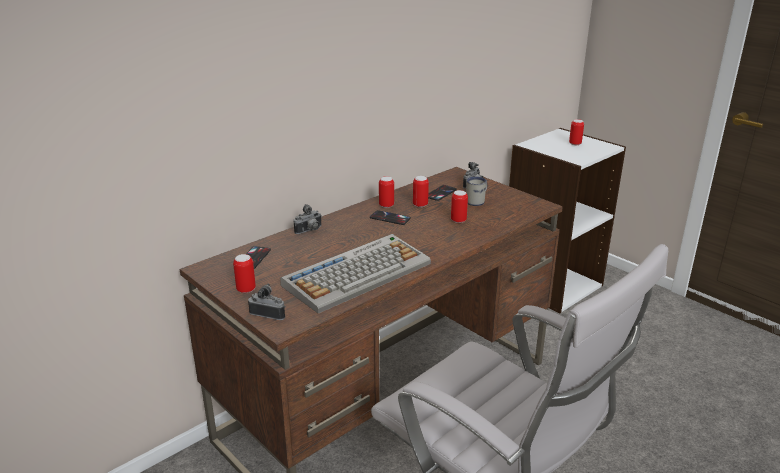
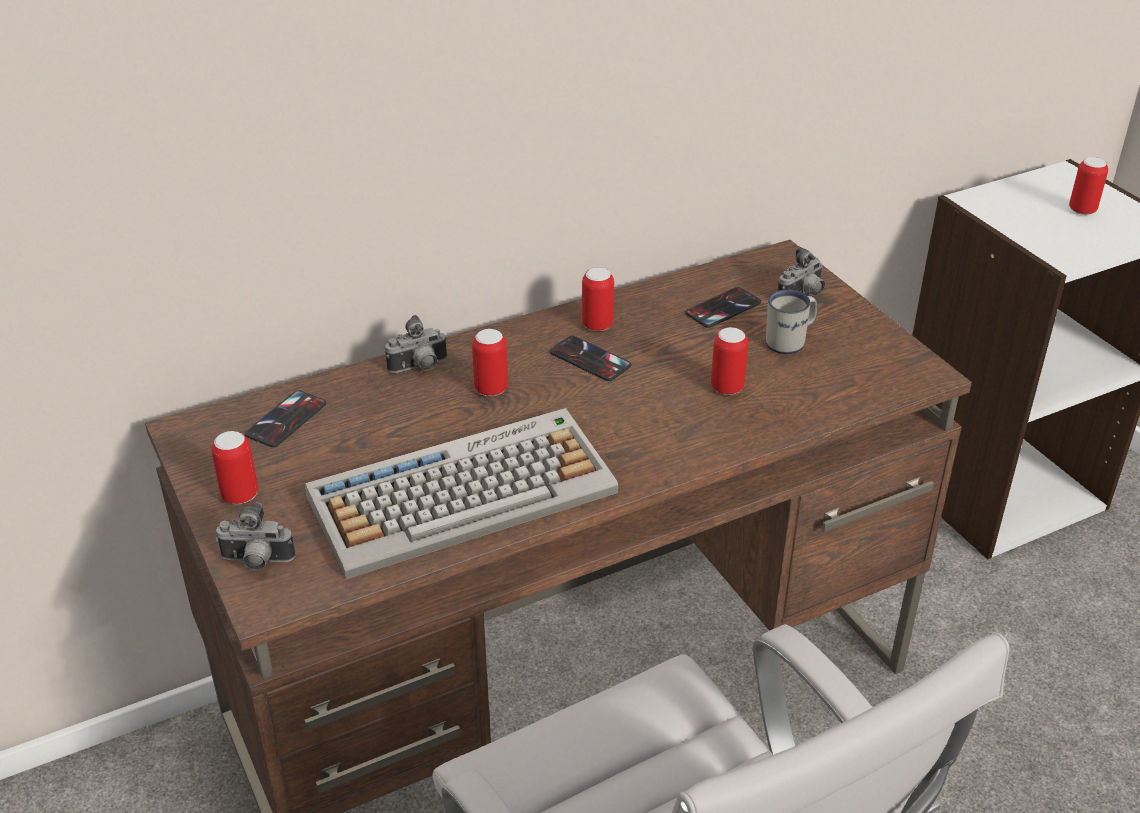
camera: 15 degrees right, 10 degrees up
(269, 313) = (256, 562): camera -> camera turned 150 degrees clockwise
(420, 205) = (666, 334): can -> can (491, 389)

